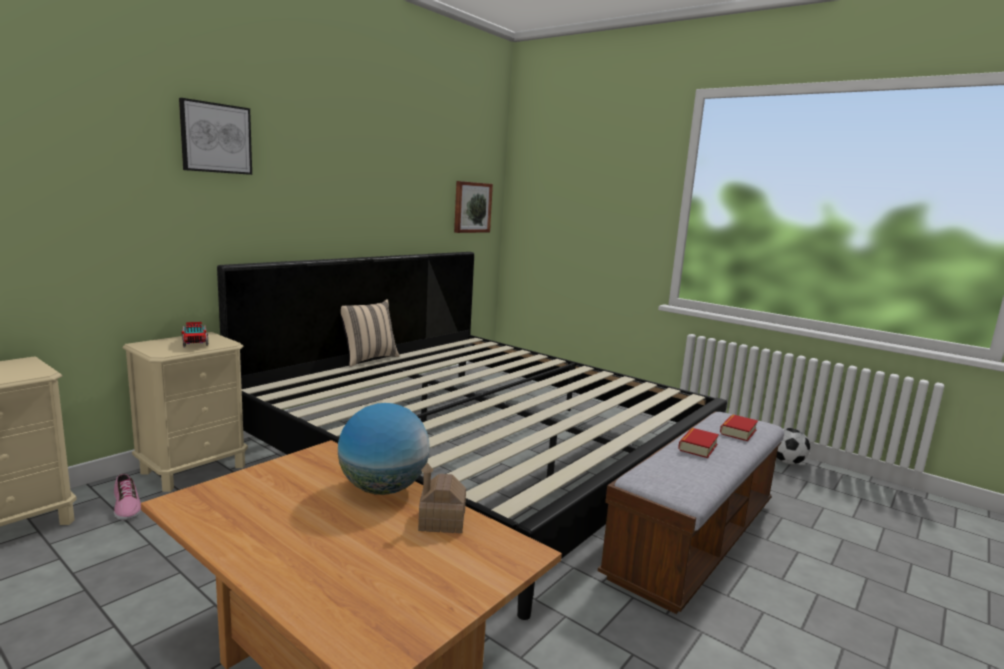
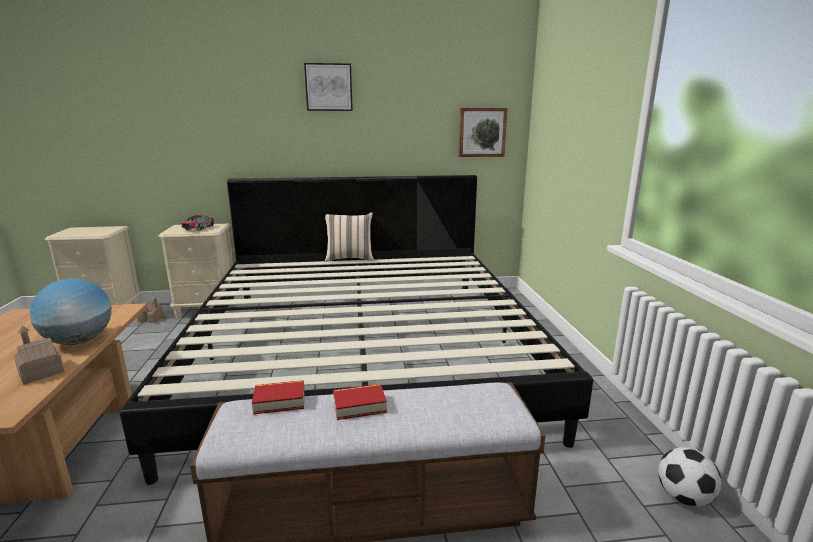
camera: 45 degrees right, 5 degrees up
(125, 506) = (151, 319): shoe -> toy house
(216, 138) = (224, 91): picture -> picture (329, 87)
(738, 432) = (450, 410): book -> book (279, 401)

